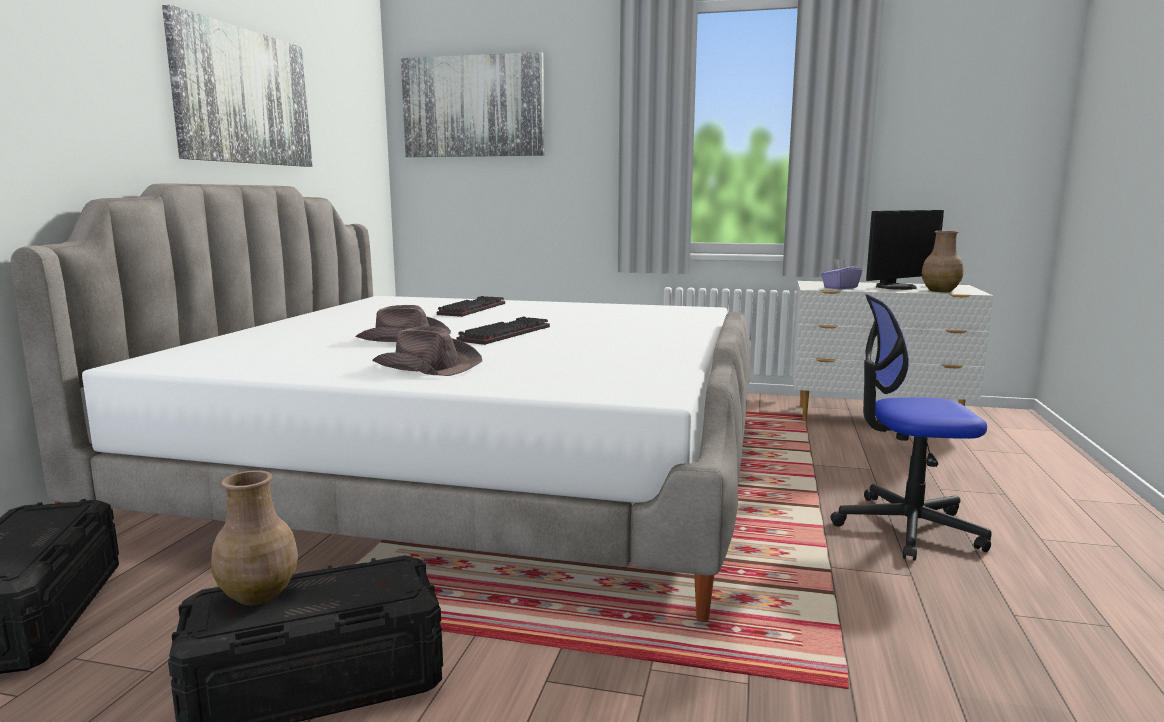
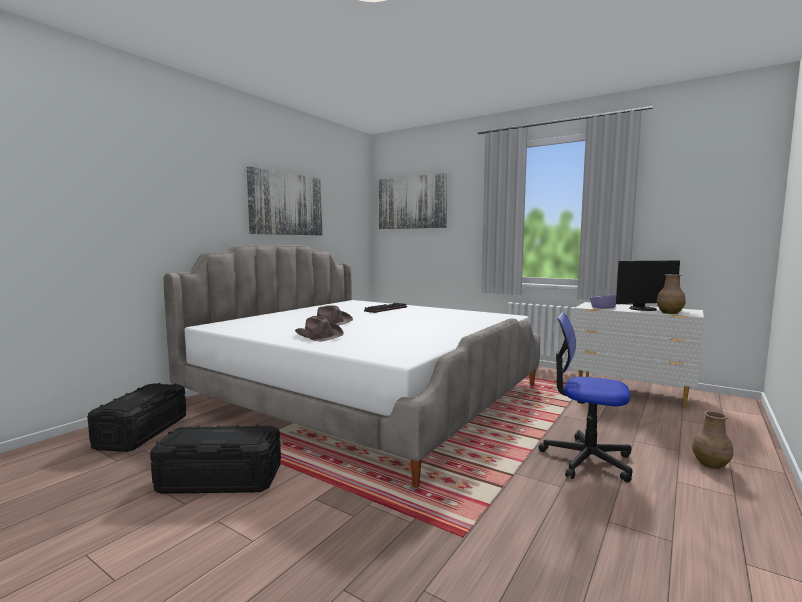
camera: 20 degrees right, 5 degrees down
(260, 594) = (200, 432): brown vase -> brown vase (711, 464)
(504, 333) = (381, 323): keyboard -> none

